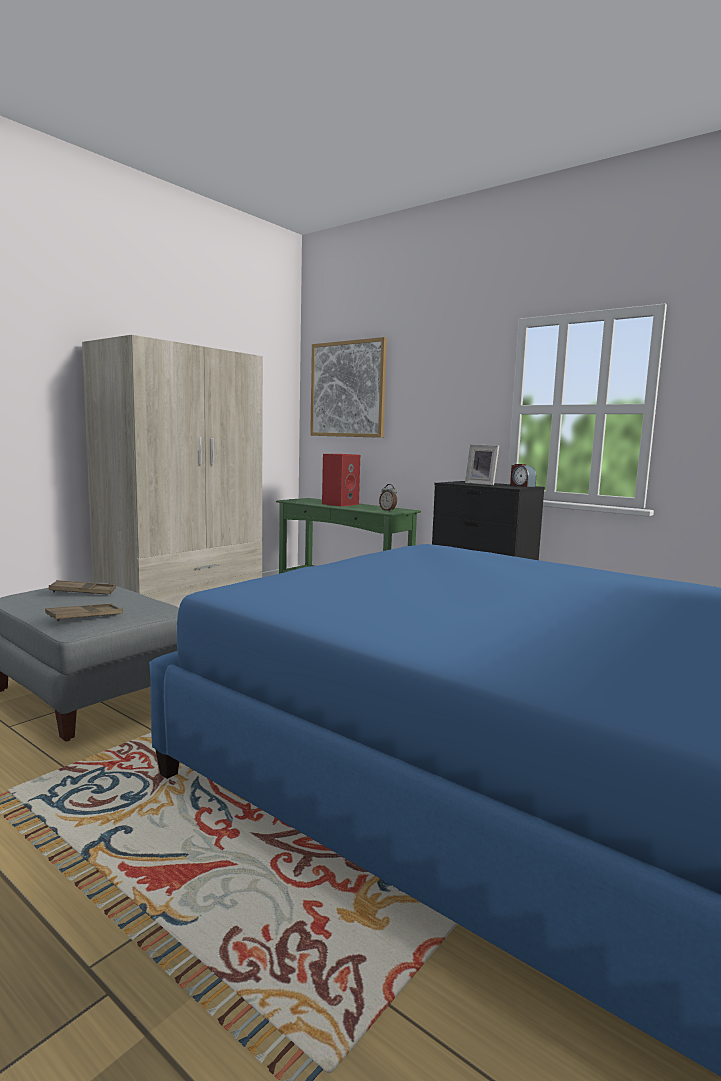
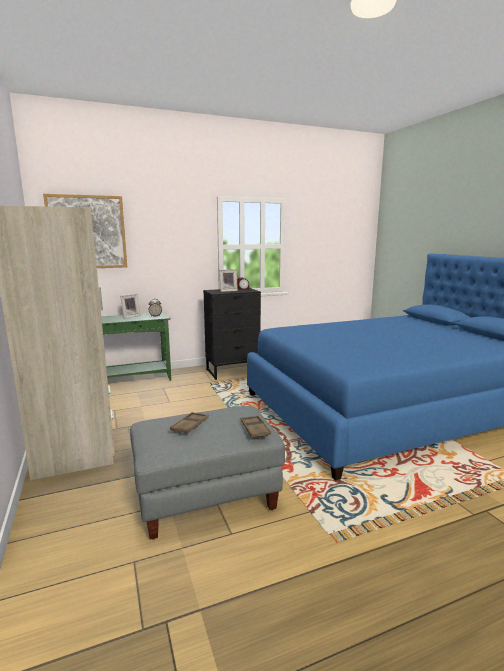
camera: 60 degrees left, 5 degrees up
(340, 504) = (108, 318): red speaker -> none
(366, 506) = (130, 316): none -> picture frame

